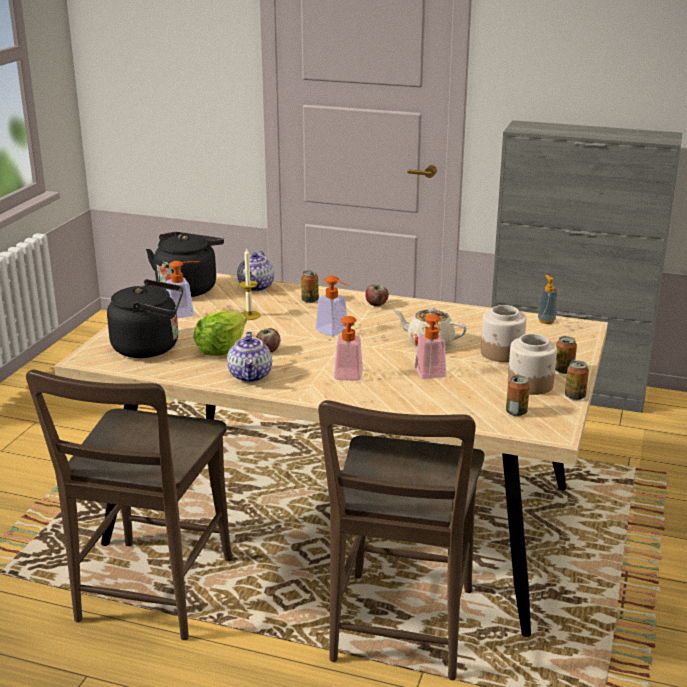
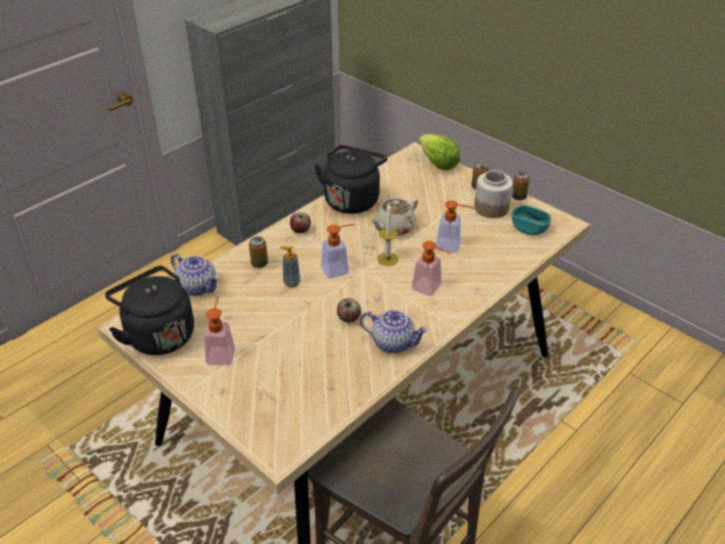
camera: 65 degrees left, 15 degrees up
(150, 347) = (287, 396): black kettle -> black kettle (352, 199)
(221, 349) = (326, 348): lettuce -> lettuce (438, 164)
(249, 315) = (263, 310): candle -> candle (387, 259)
(400, 631) = (515, 416): brown chair -> none
(502, 353) = (435, 202): jar -> none
(516, 412) = (529, 228): can -> turquoise bowl
(546, 321) = (395, 164): soap dispenser -> soap dispenser (291, 282)

